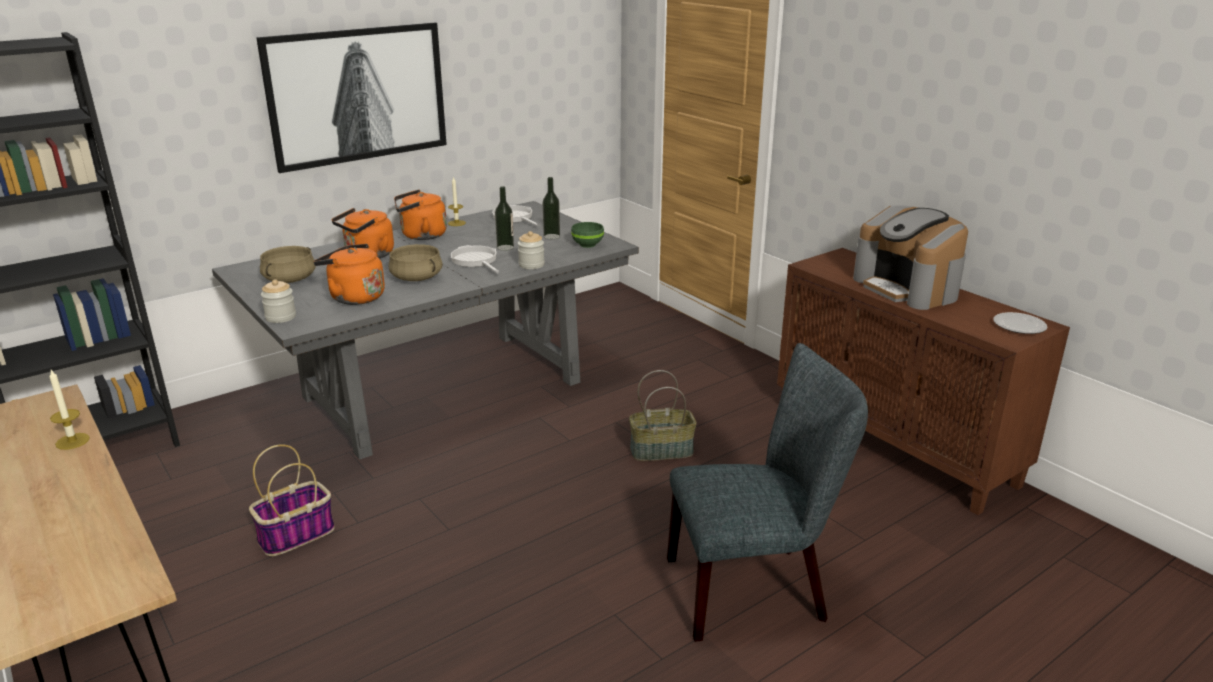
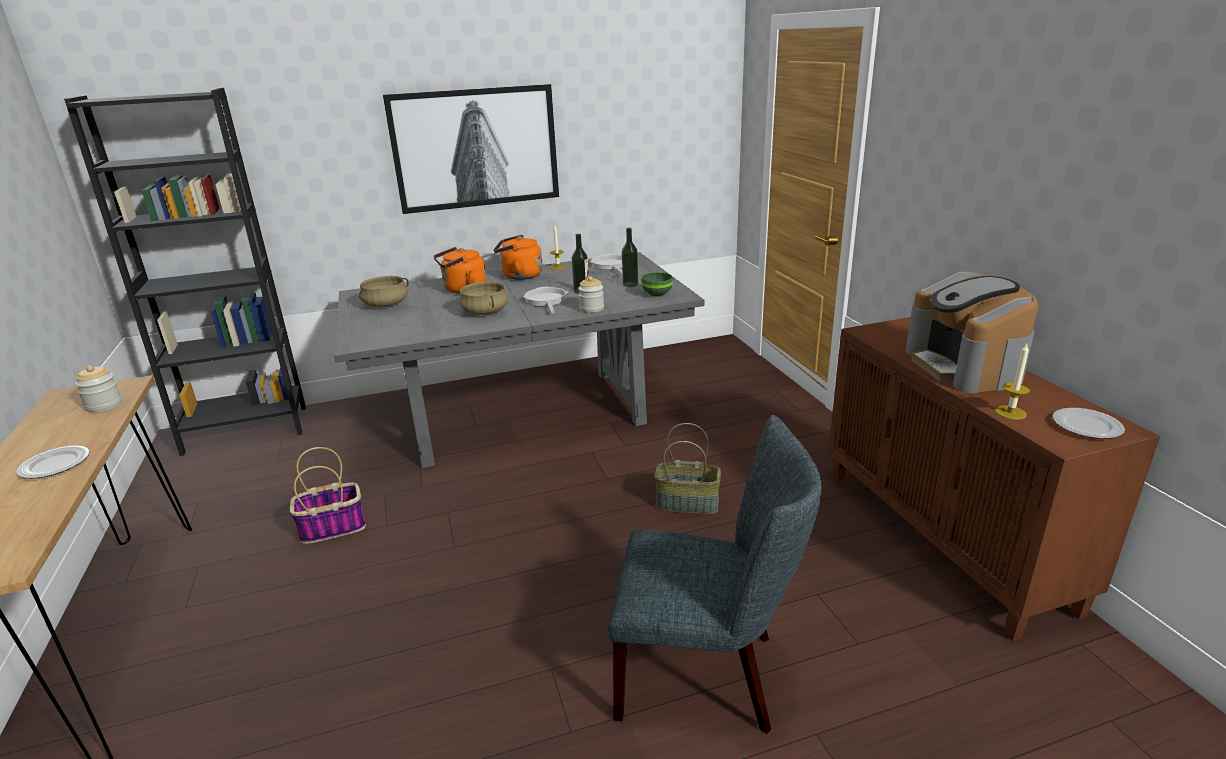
camera: 20 degrees right, 0 degrees up
(68, 490) = (54, 465): none -> plate
(72, 441) = (100, 423): candle -> candle (1010, 412)
(281, 317) = (350, 336): jar -> jar (104, 405)
(354, 297) = (421, 324): orange kettle -> none

